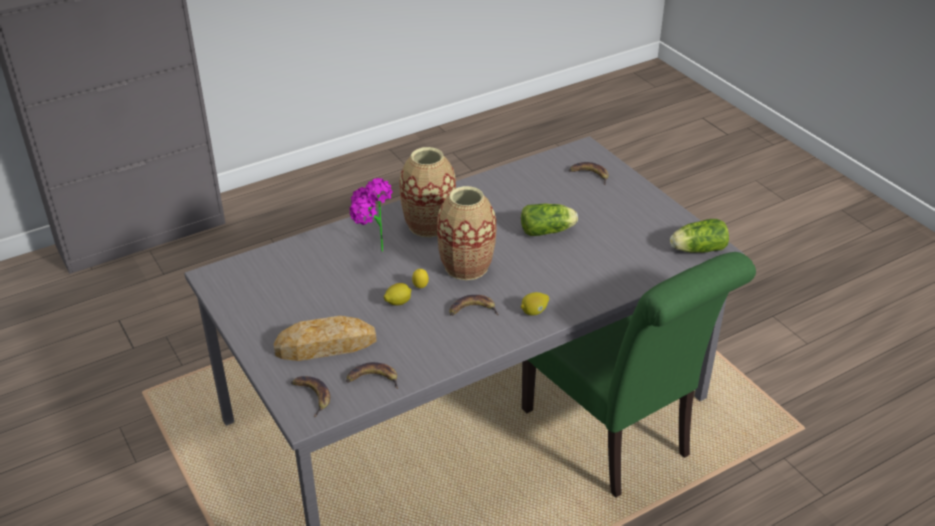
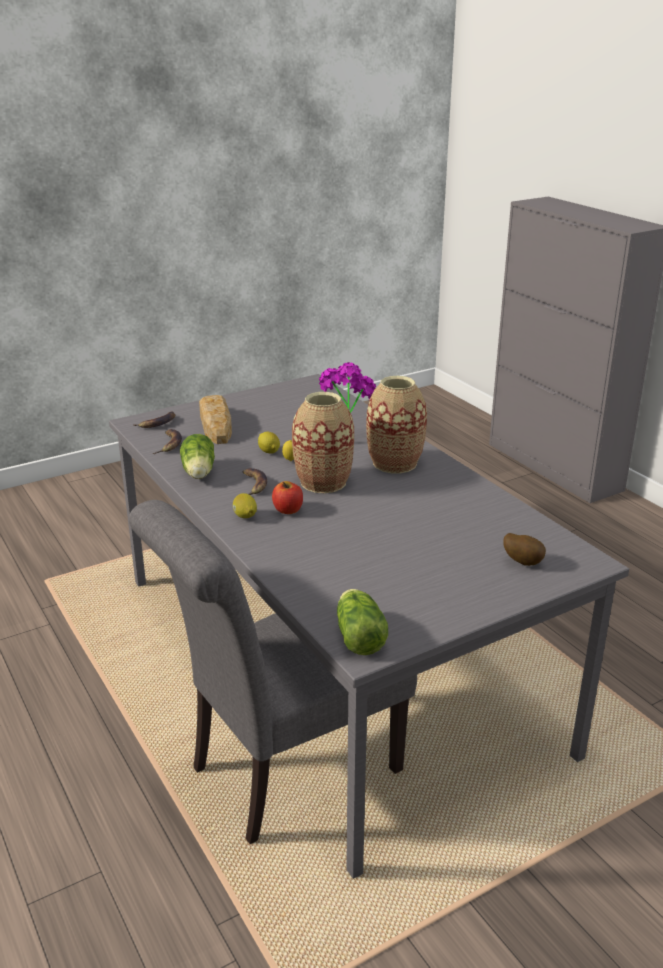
camera: 90 degrees right, 10 degrees down
(520, 286) = (288, 510): none -> apple
(549, 231) = (391, 529): lettuce -> lettuce (198, 473)
(589, 175) = (523, 562): banana -> potato
(613, 439) = (284, 774): green chair -> grey chair

